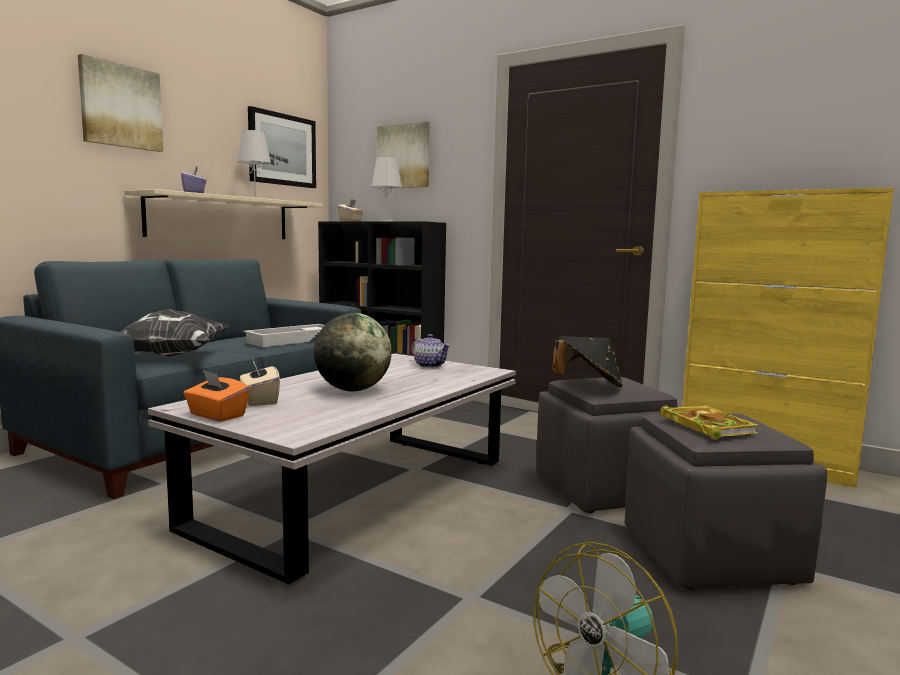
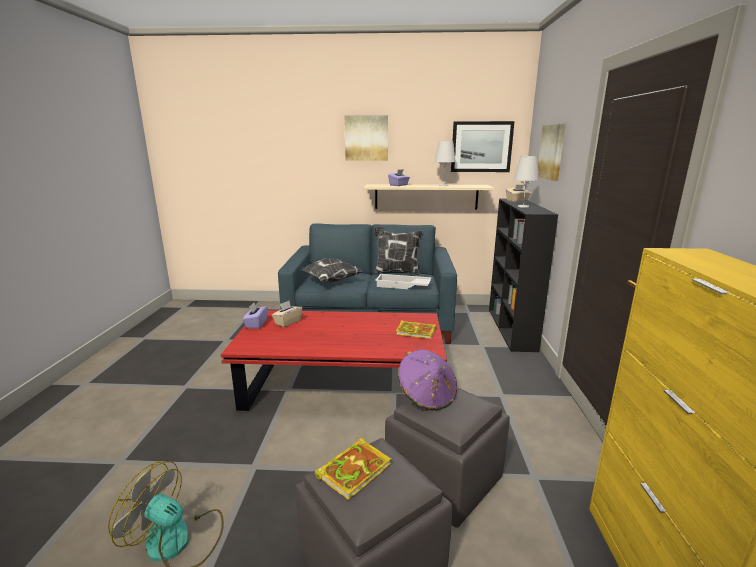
camera: 60 degrees right, 10 degrees up
(216, 415) = (256, 324): orange tissue box -> purple tissue box
(227, 337) = (396, 272): none -> pillow
(352, 390) = (329, 332): globe -> none
(360, 493) = (342, 389): white coffee table -> red coffee table
(430, 365) = (417, 332): teapot -> book
(588, 385) = (427, 396): black hat -> purple hat

